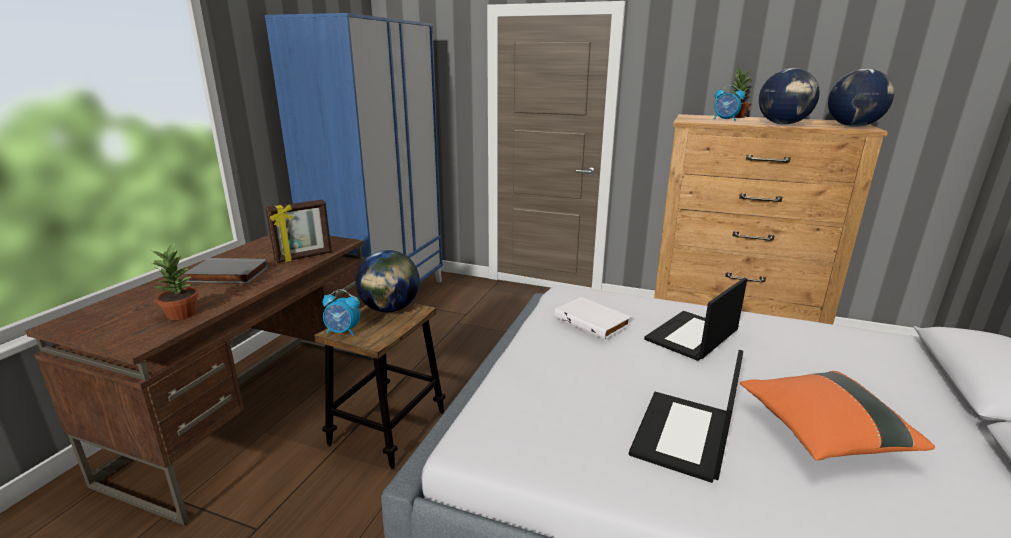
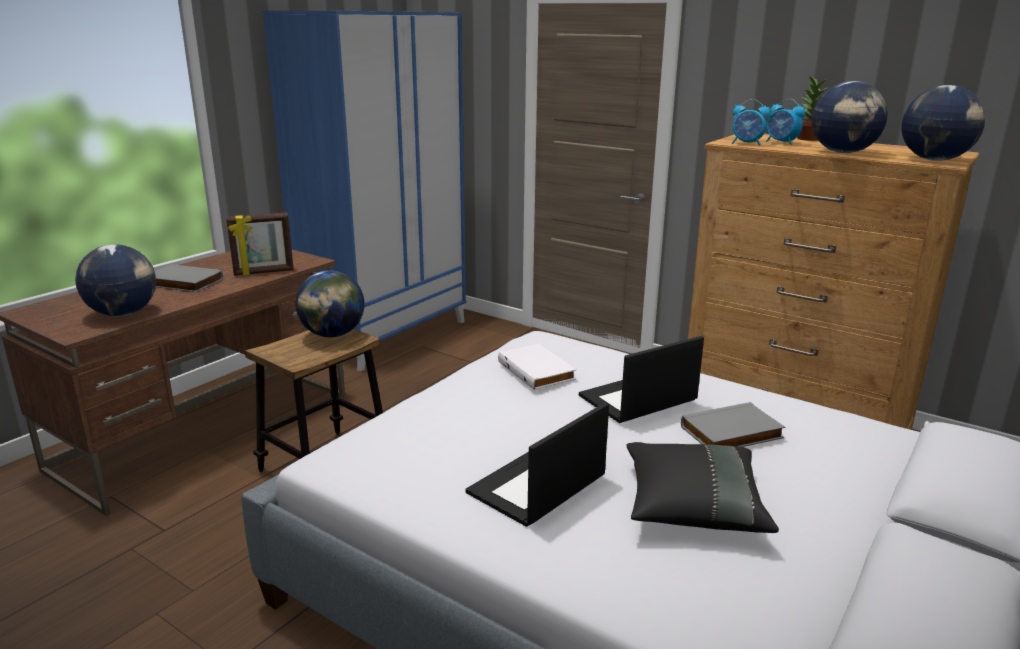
camera: 15 degrees right, 0 degrees up
(182, 314) = (124, 313): potted plant -> globe
(343, 332) = (273, 350): alarm clock -> alarm clock (747, 144)
(787, 357) = (732, 434): none -> grey book
(822, 433) = (692, 507): orange pillow -> black pillow

